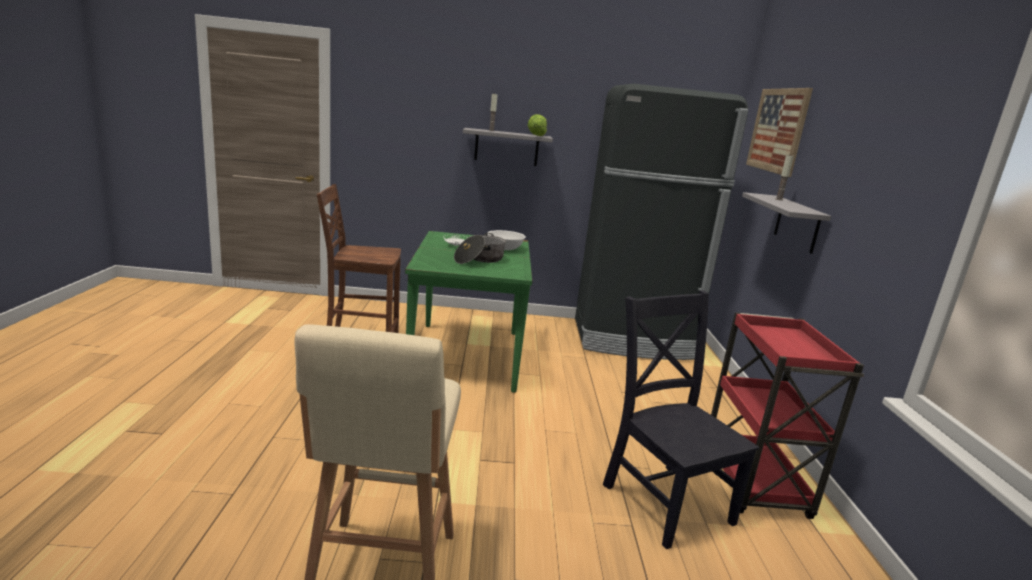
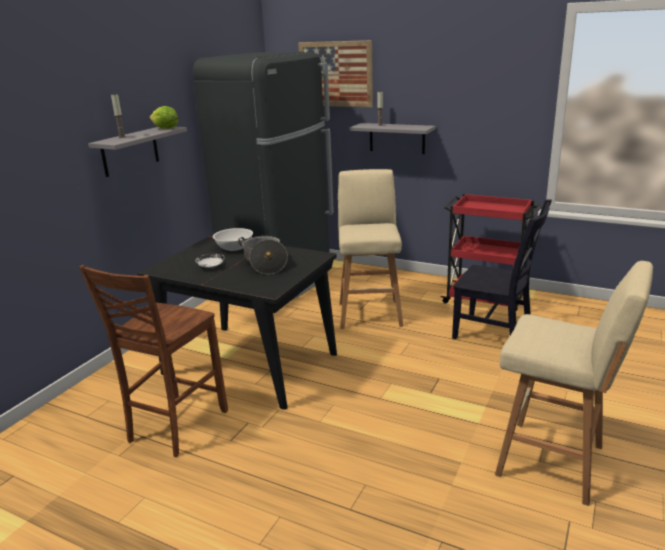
camera: 60 degrees left, 5 degrees up
(466, 354) = (249, 363): green dining table -> black dining table
(619, 398) = (370, 313): none -> beige stool
(664, 500) = (496, 333): black chair -> black chair turned 150 degrees counterclockwise

